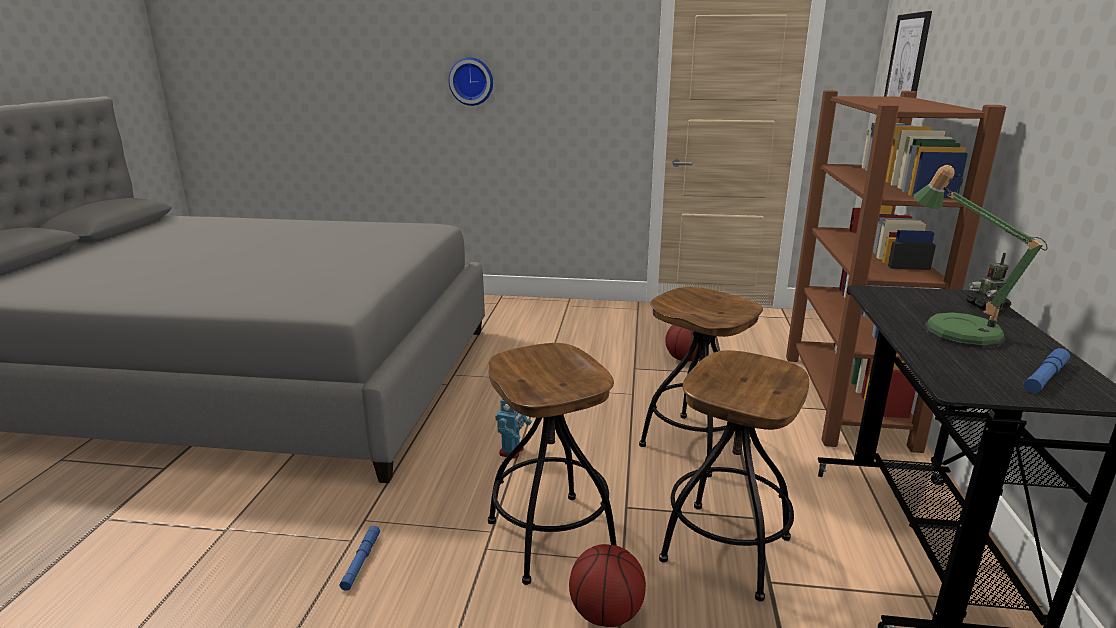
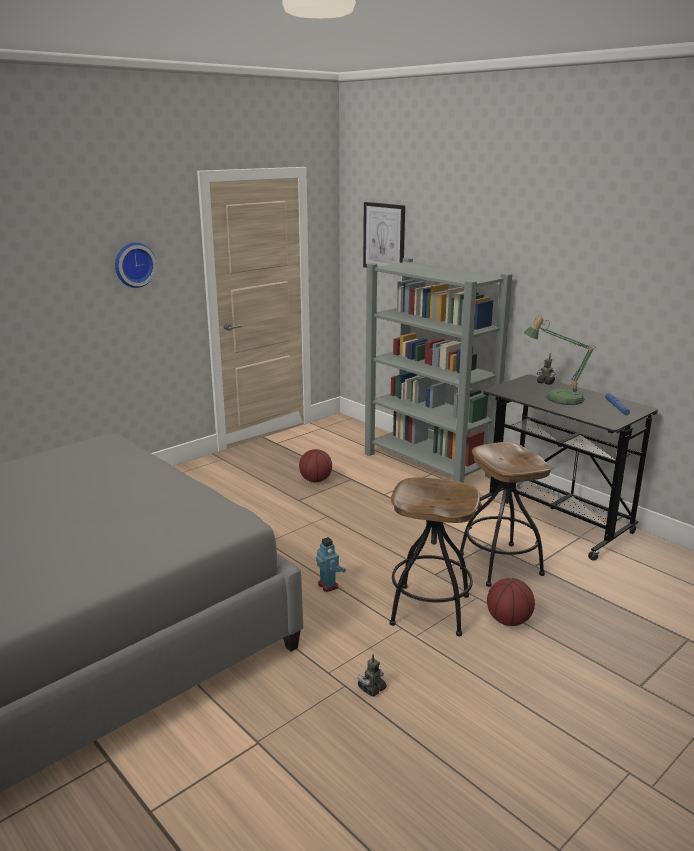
camera: 50 degrees left, 0 degrees up
(361, 561) = (372, 688): blue flashlight -> toy robot
(471, 81) = (37, 284): wall clock -> wall clock (134, 264)
(695, 444) = (407, 525): brown stool -> none
(846, 399) = (428, 465): brown bookcase -> grey bookcase

